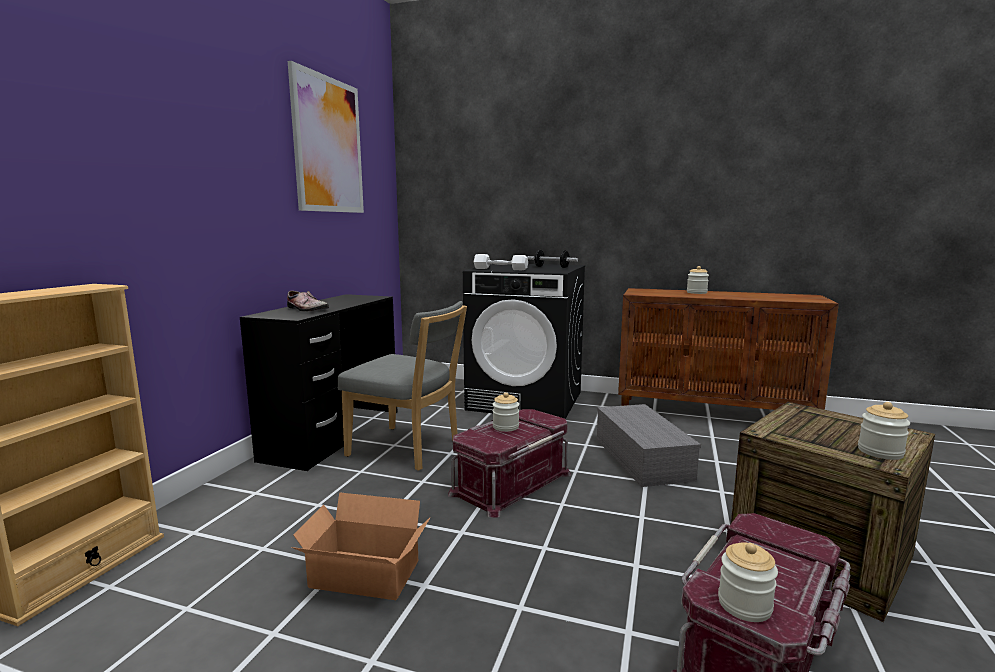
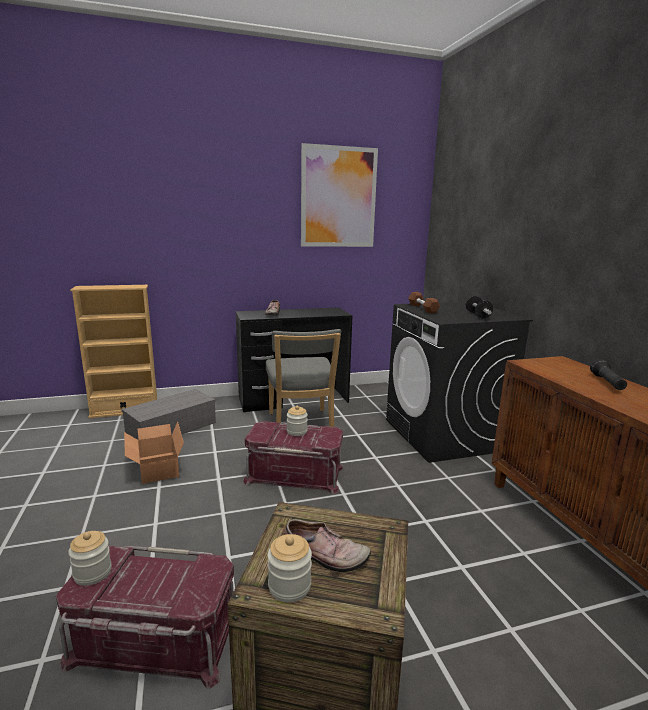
camera: 55 degrees right, 5 degrees up
(500, 269) = (422, 308): white dumbbell -> brown dumbbell
(640, 458) = (407, 518): grey storage box -> grey storage box (172, 427)
(696, 292) = (607, 383): jar -> black flashlight
(837, 433) = (324, 556): none -> shoe

